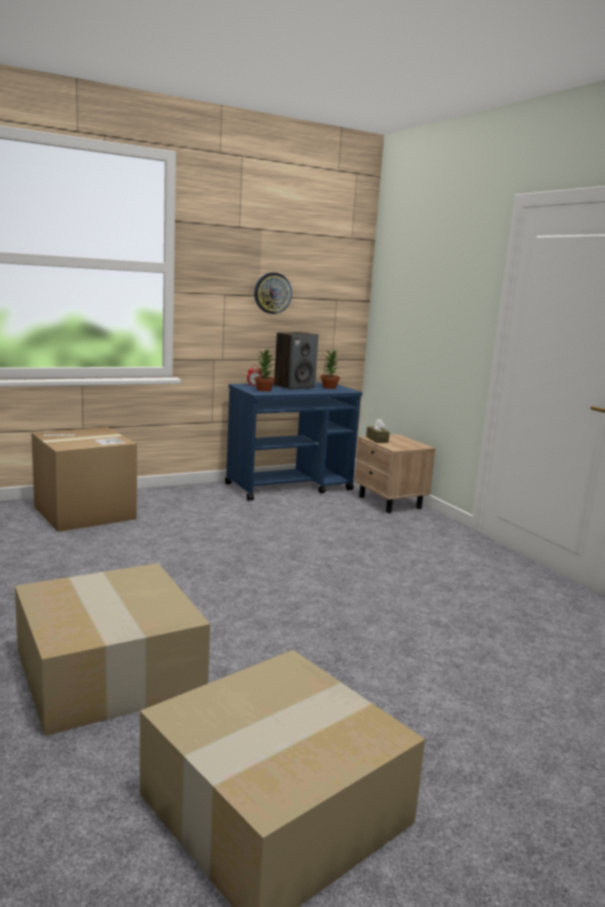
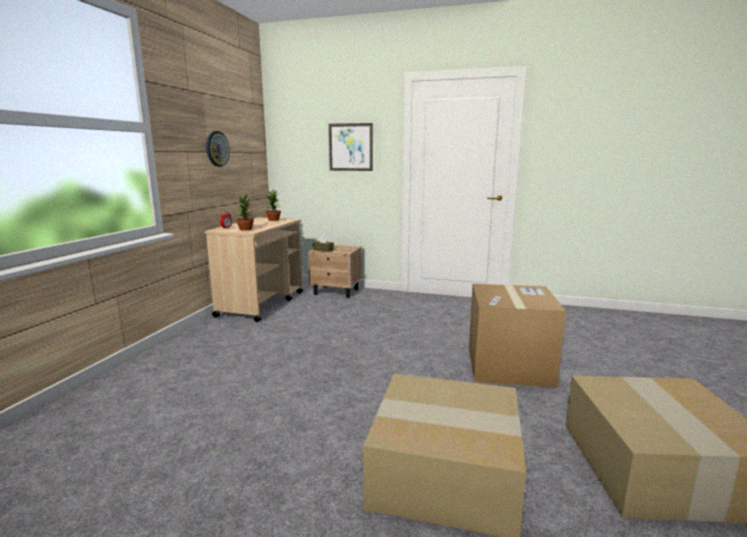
camera: 45 degrees left, 0 degrees up
(84, 513) = (149, 384): cardboard box -> cardboard box (508, 366)
(290, 487) = (262, 303): blue cart -> beige cart
(294, 387) = (253, 223): speaker -> none
(445, 302) = (350, 147): none -> picture

